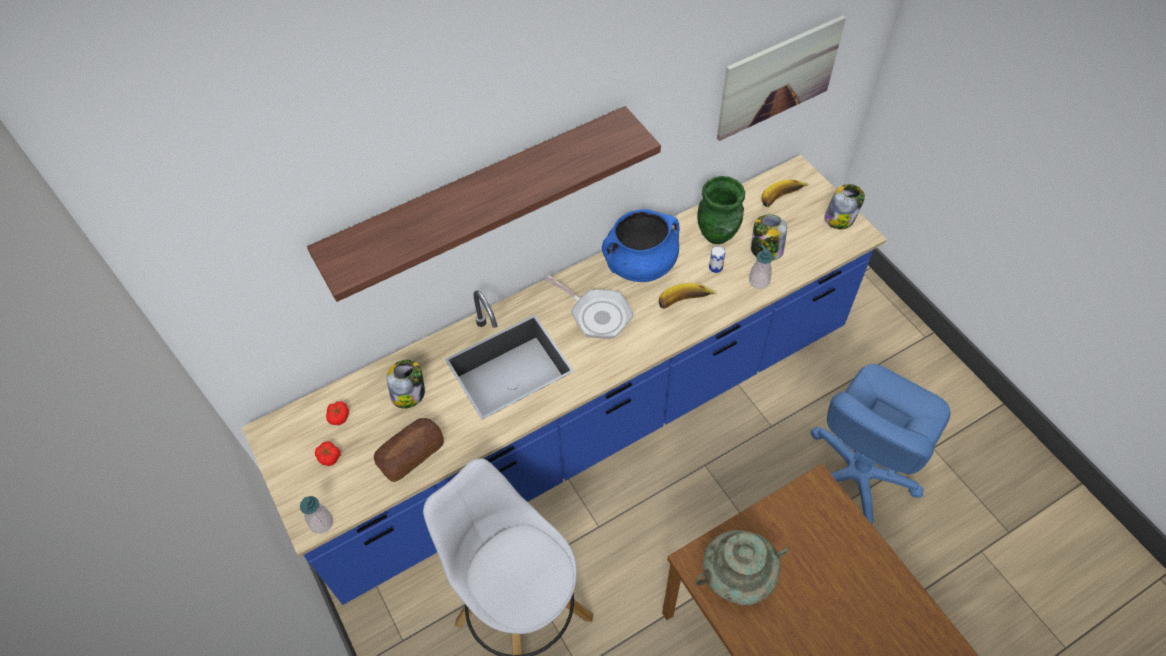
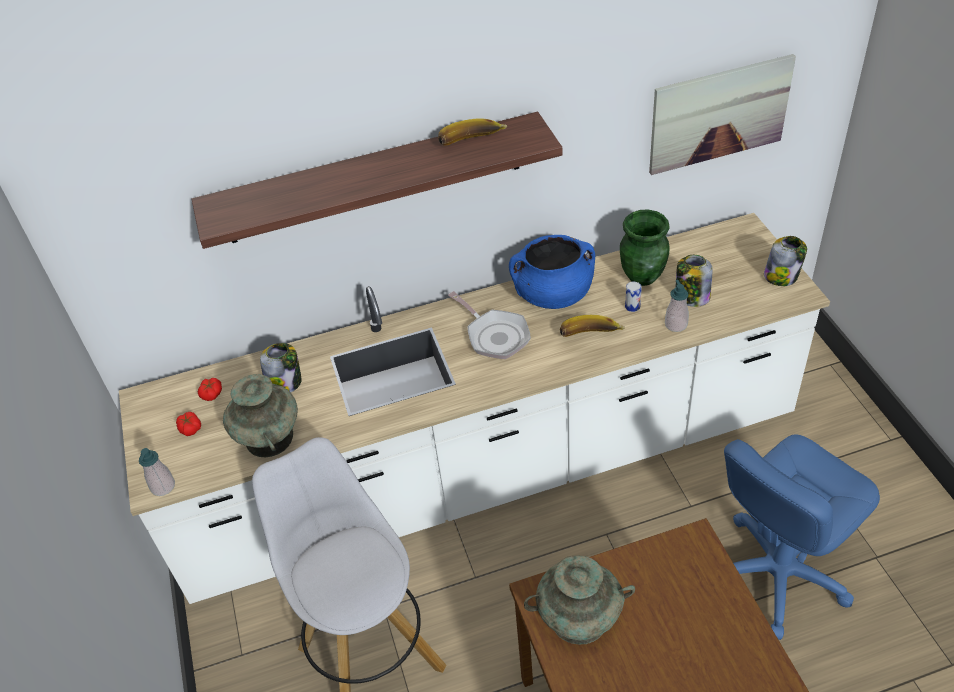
camera: 15 degrees right, 10 degrees down
(411, 455) = (269, 438): bread -> turquoise vase
(586, 420) = (490, 470): blue counter -> white counter
(783, 200) = (723, 252): banana -> banana (472, 143)

